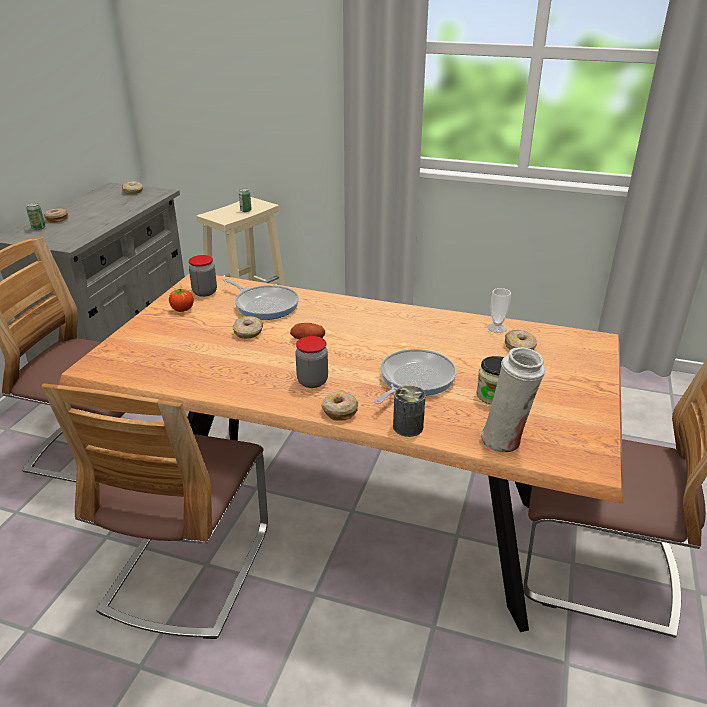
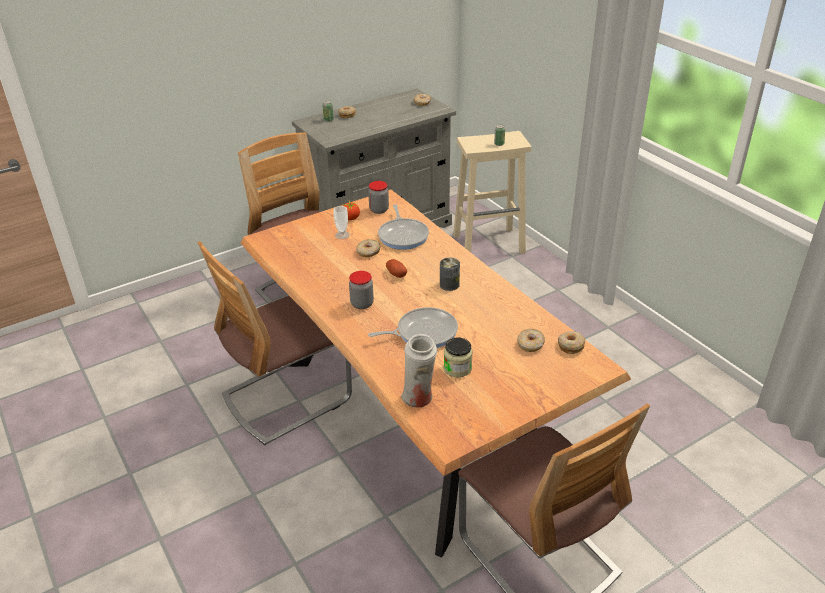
camera: 40 degrees right, 5 degrees up
(339, 411) = (352, 330): donut -> donut (570, 346)
(408, 427) = (376, 360): can -> can (449, 285)
(497, 328) = (536, 323): cup -> cup (342, 235)

